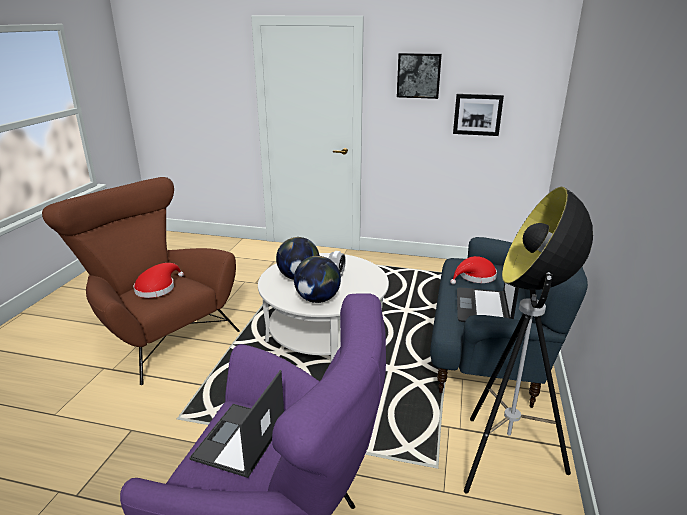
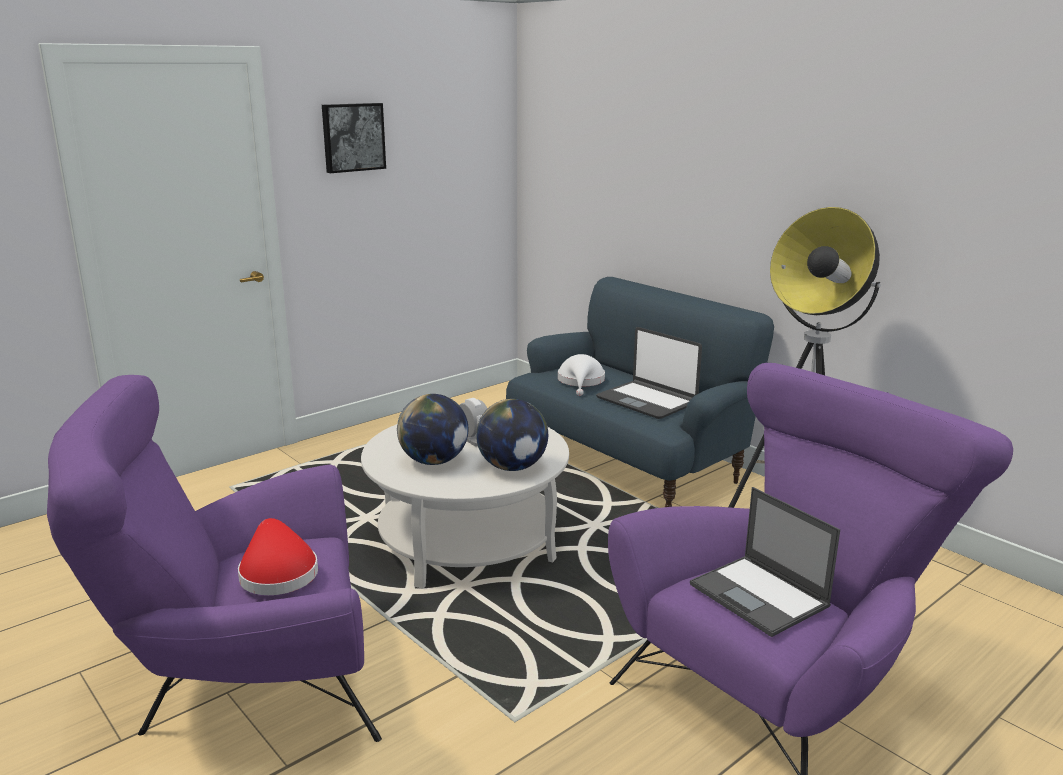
camera: 55 degrees left, 5 degrees down
(158, 333) = (242, 685): brown armchair -> purple armchair
(475, 277) = (581, 382): red hat -> white hat
(477, 114) = (432, 185): picture -> none

